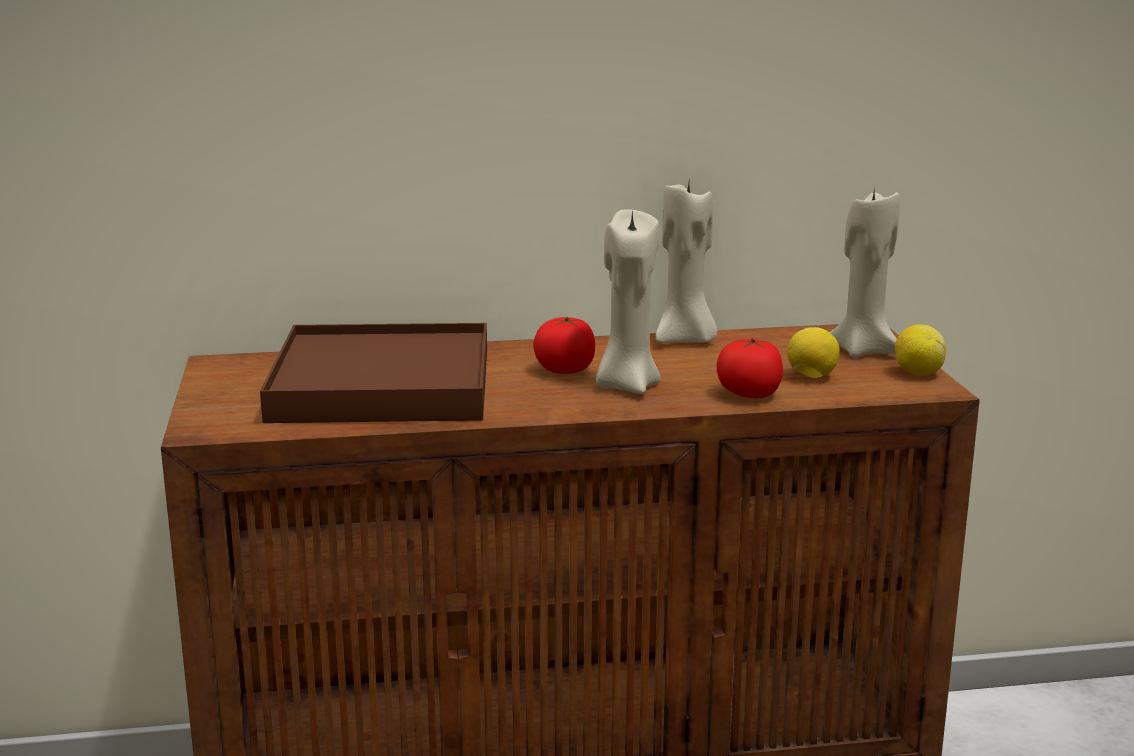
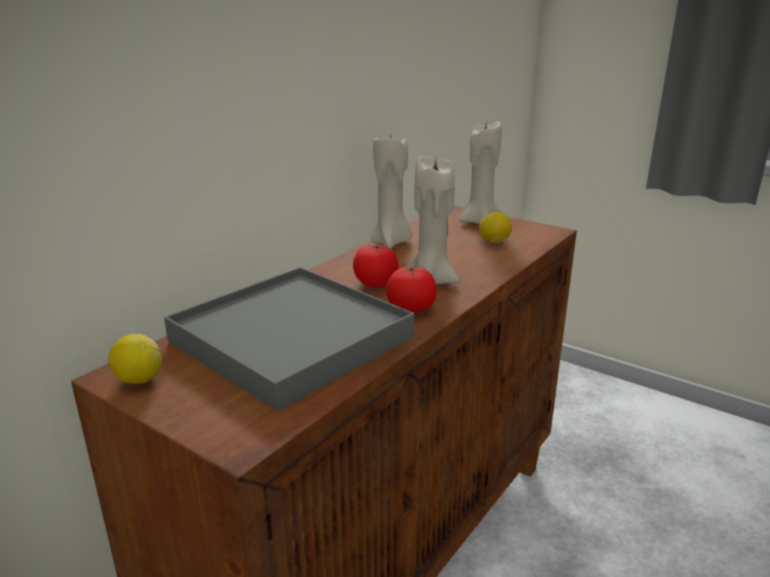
camera: 45 degrees left, 5 degrees up
(383, 385) = (292, 339): brown tray -> grey tray
(749, 394) = (494, 262): tomato -> tomato (410, 308)
(918, 373) = (527, 225): lemon -> lemon (139, 379)

